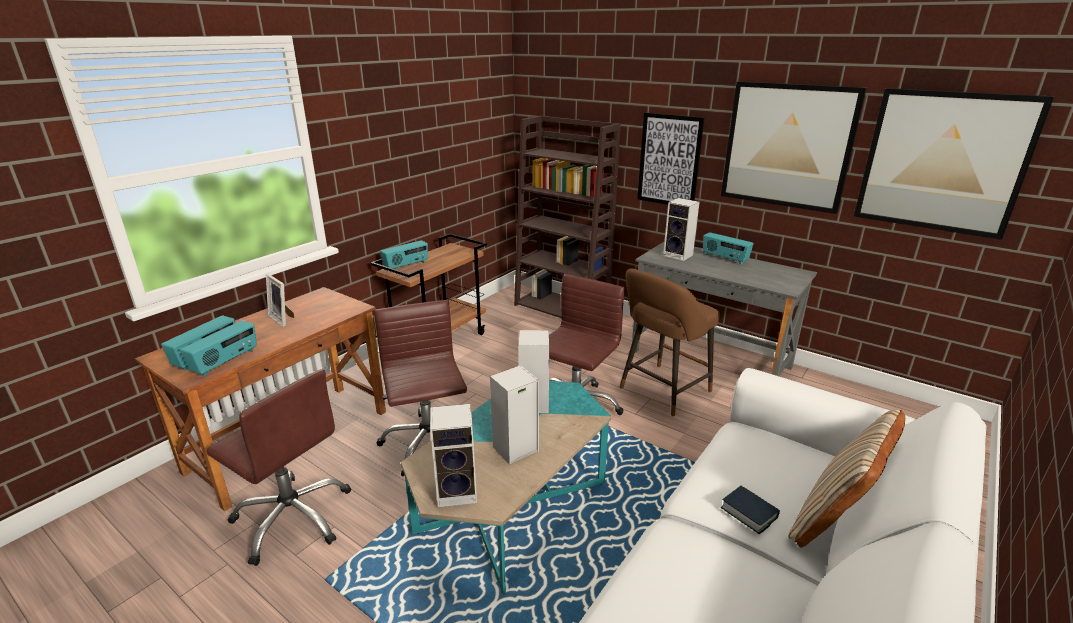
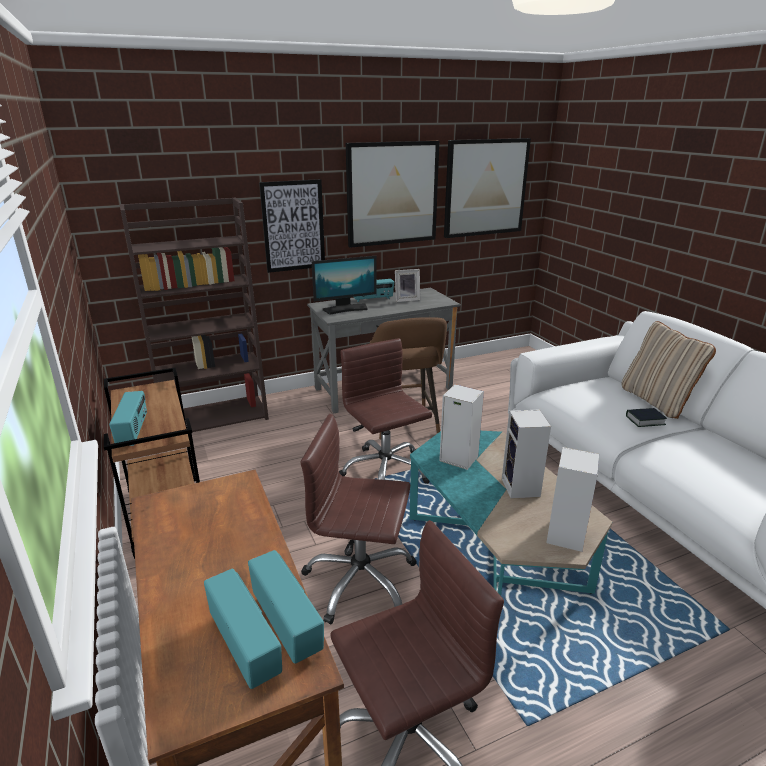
camera: 60 degrees left, 0 degrees up
(283, 318) = (199, 549): picture frame -> picture frame (406, 299)
(679, 255) = (345, 309): speaker -> monitor

